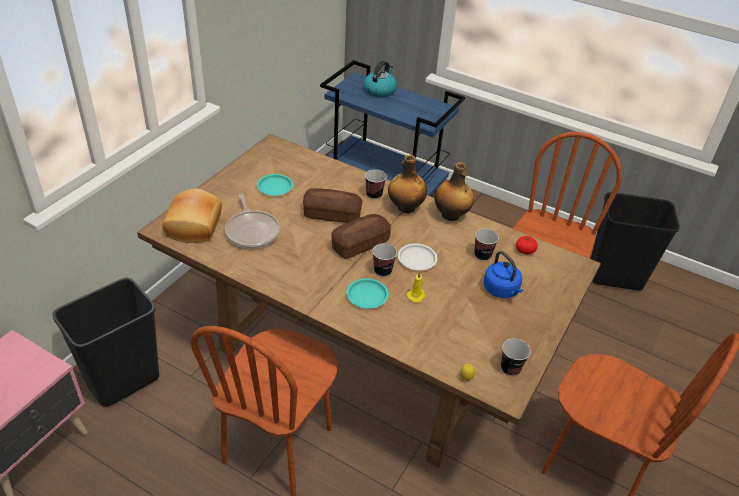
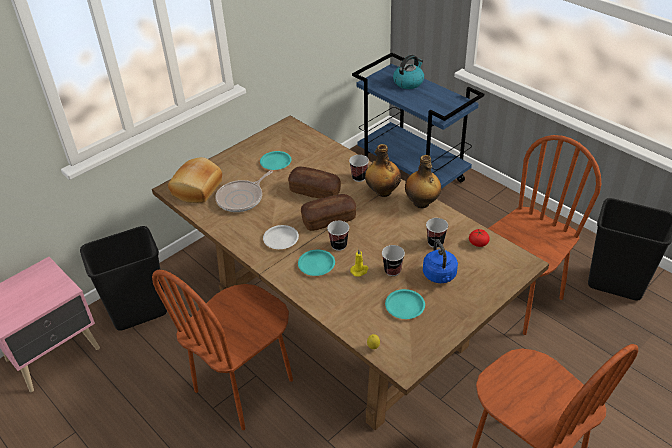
camera: 20 degrees right, 0 degrees up
(252, 231) = (242, 198): frying pan -> frying pan turned 45 degrees clockwise
(417, 259) = (373, 239): white plate -> white plate (281, 239)
(480, 327) = (405, 306): none -> turquoise plate
(510, 368) = (417, 346): cup -> cup (392, 270)

